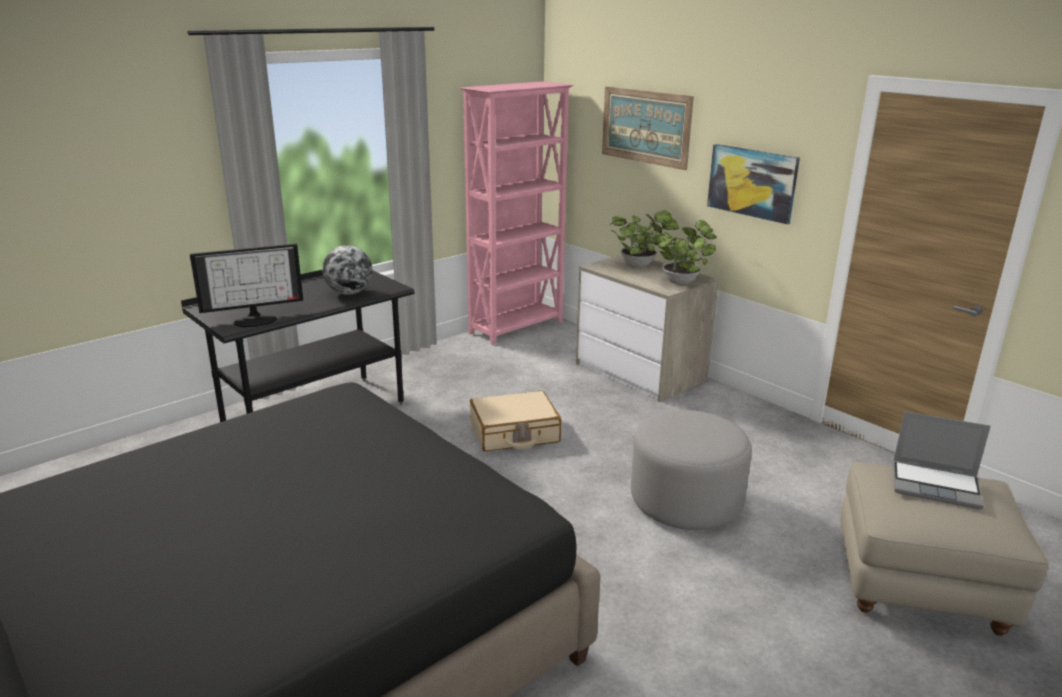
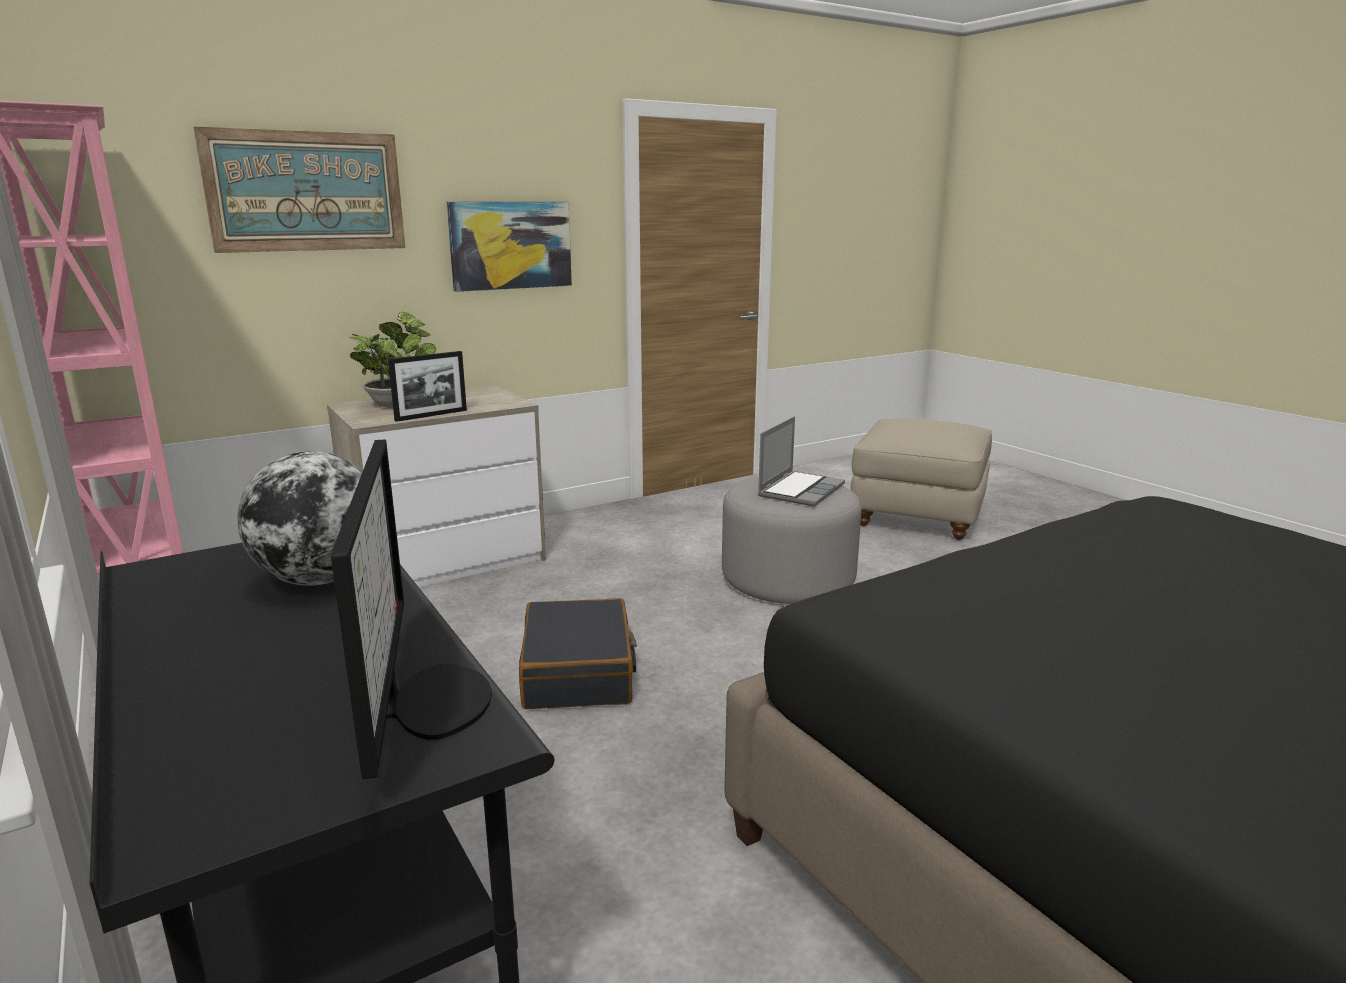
camera: 80 degrees left, 5 degrees down
(514, 433) = (578, 672): beige suitcase -> black suitcase
(619, 276) = (431, 415): none -> picture frame
(682, 281) = (490, 396): potted plant -> none
(936, 485) = (913, 425): laptop -> laptop (800, 490)

